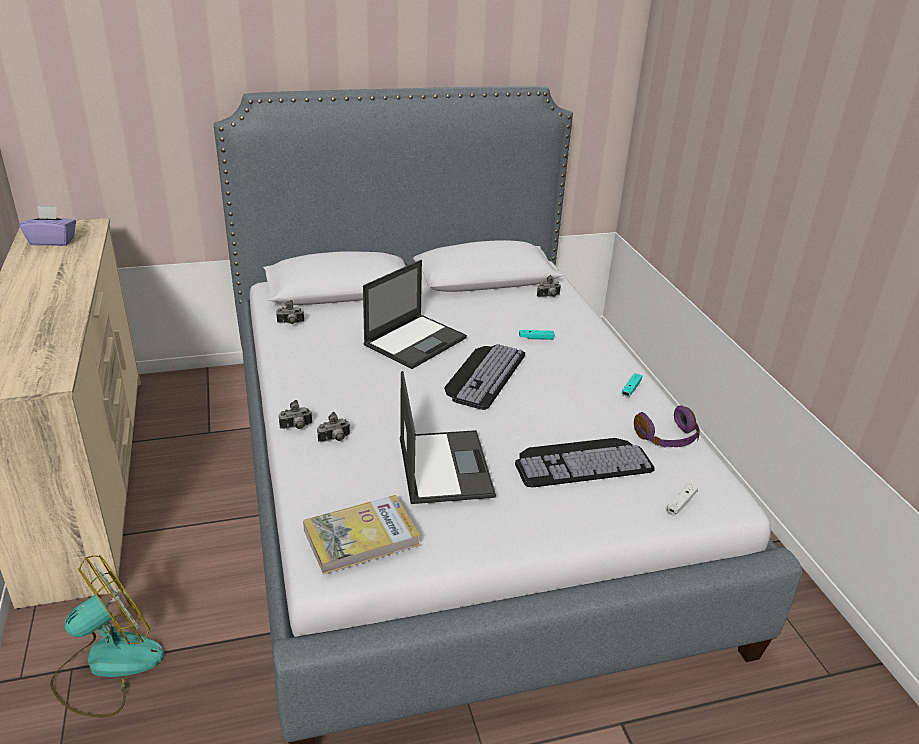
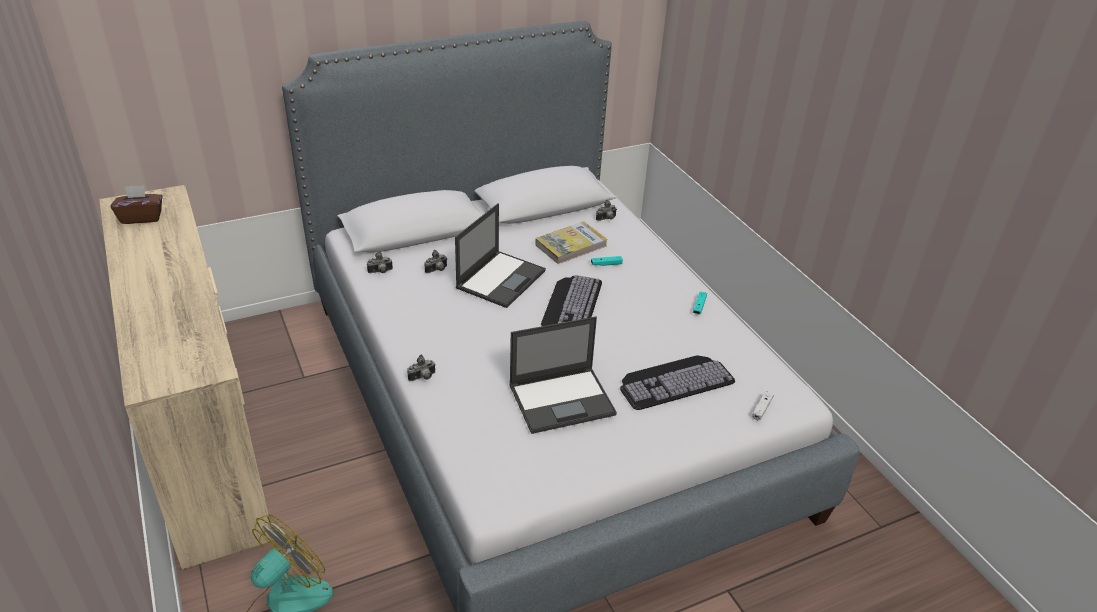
camera: 10 degrees left, 5 degrees up
(52, 241) = (141, 217): purple tissue box -> brown tissue box
(335, 439) = (461, 385): camera -> camera (437, 270)
(361, 537) = (513, 473): book -> book (571, 245)
(444, 466) = (563, 399): laptop -> laptop turned 90 degrees clockwise
(667, 438) = (739, 350): purple headphones -> none

